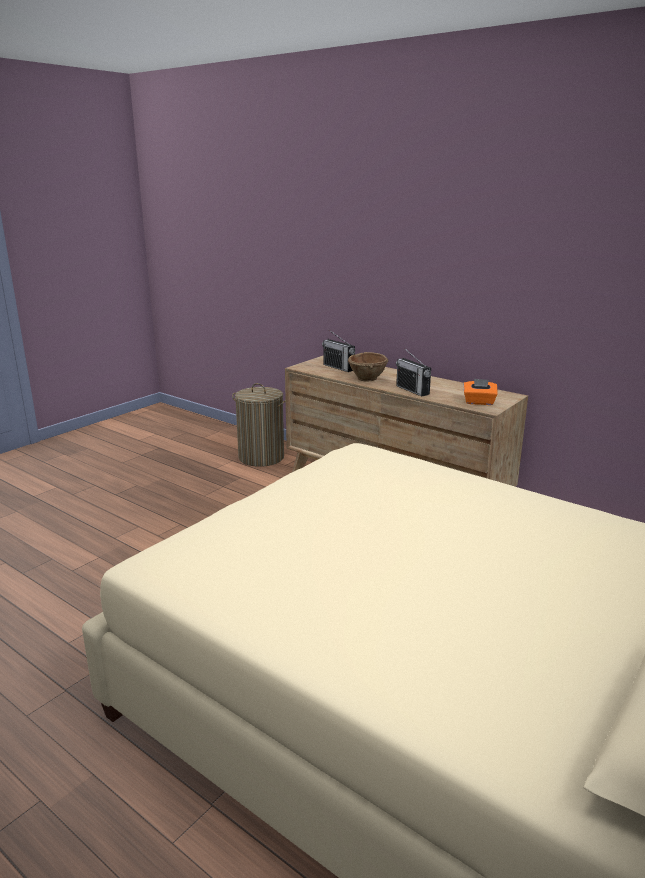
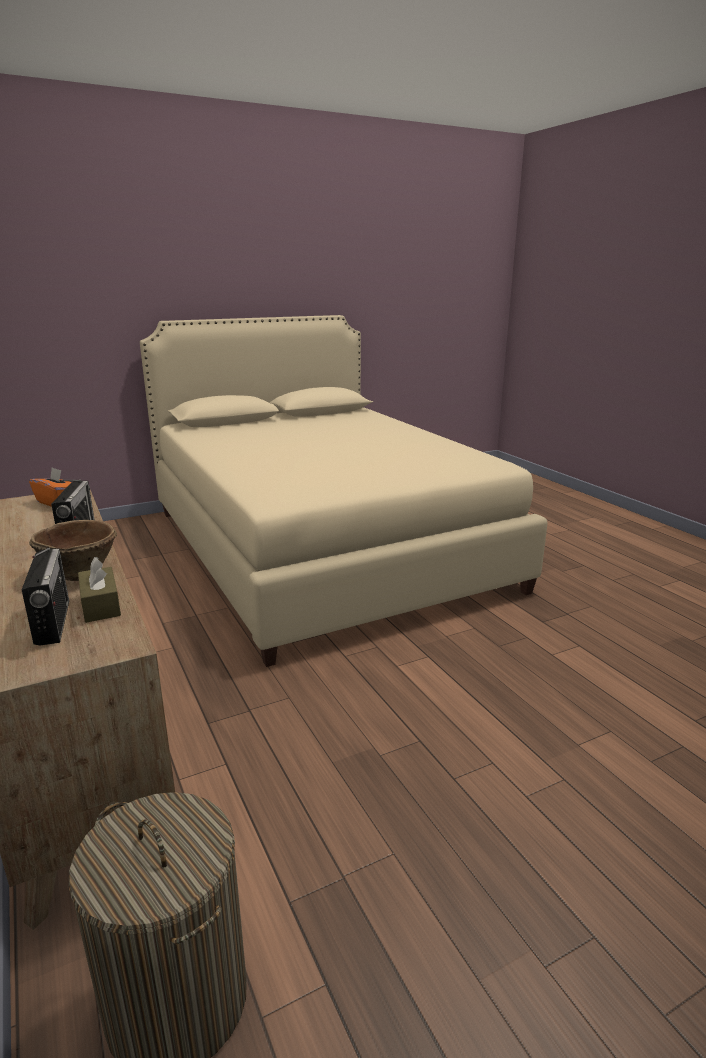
camera: 155 degrees left, 0 degrees up
(332, 373) = (101, 605): none -> brown tissue box

